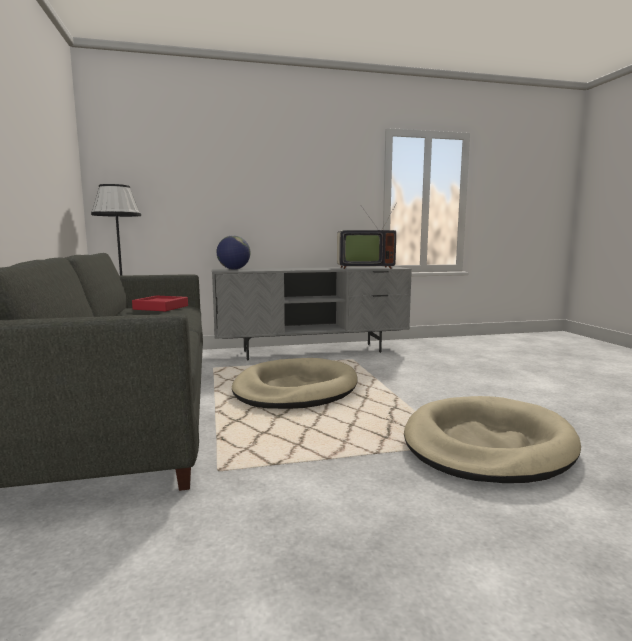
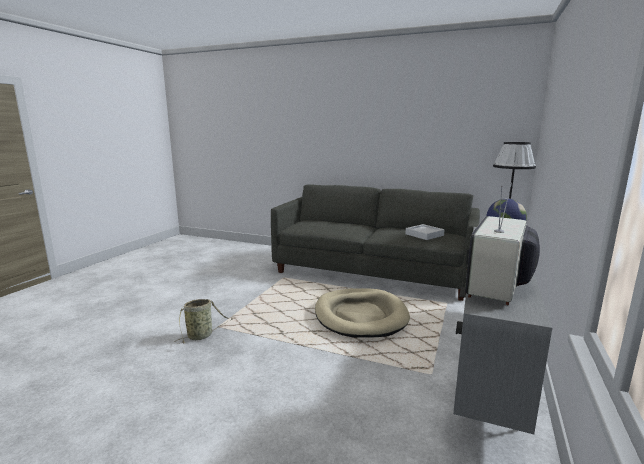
camera: 125 degrees right, 5 degrees up
(161, 307) = (424, 235): red tray -> grey tray
(487, 445) = (202, 335): beige dog bed -> basket

